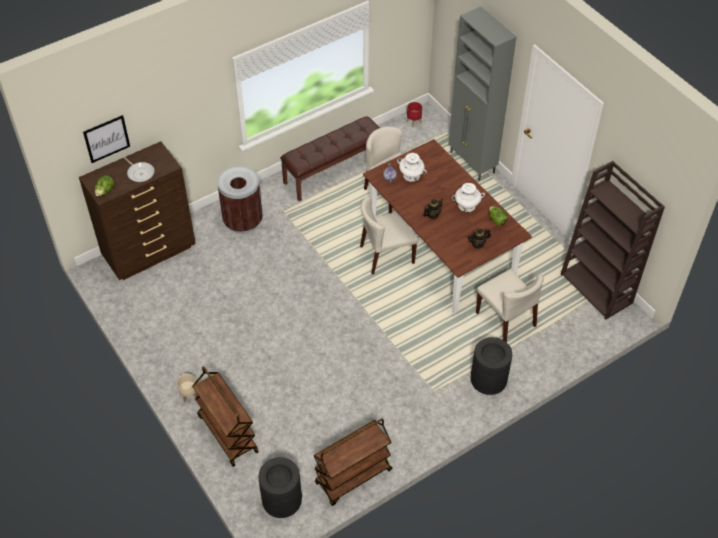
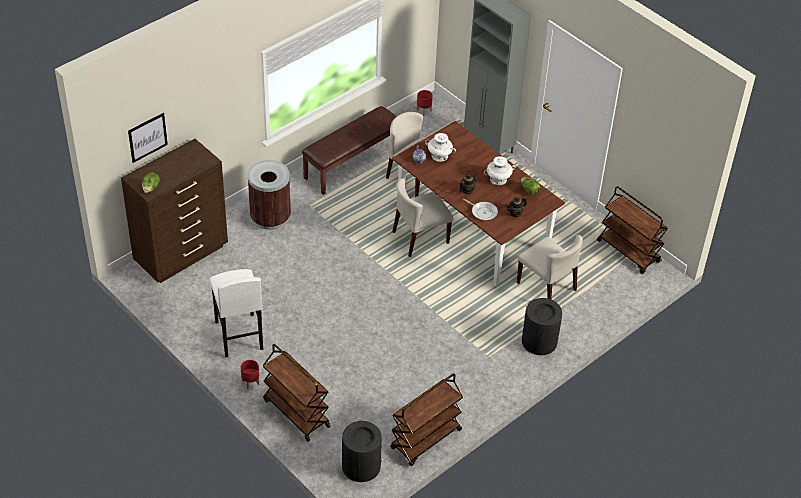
camera: 10 degrees left, 5 degrees down
(140, 173) = (181, 169): frying pan -> frying pan (483, 212)
(187, 343) = (238, 335): none -> white stool
(188, 395) = (250, 382): beige planter -> red planter
(597, 289) = (629, 252): brown bookcase -> brown cart

